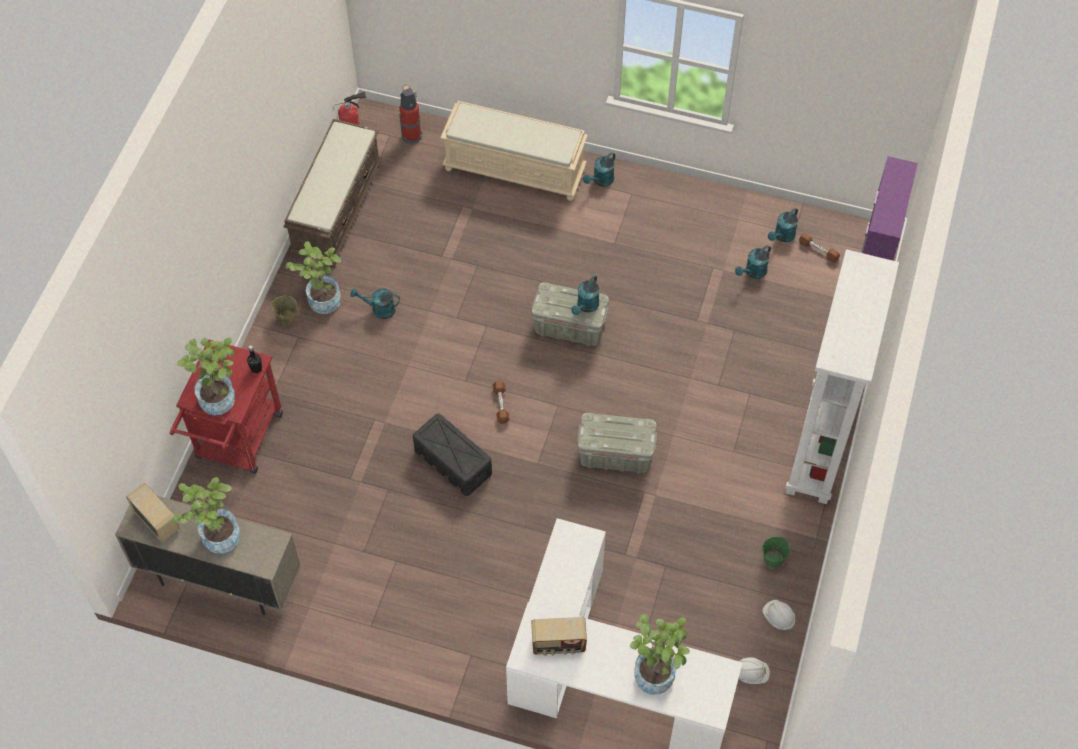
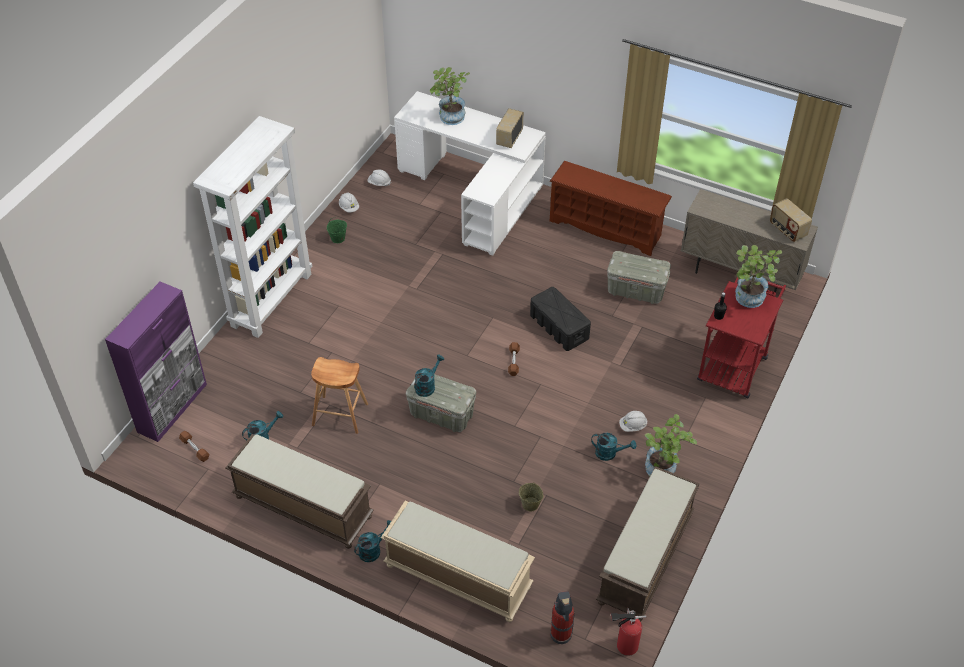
camera: 170 degrees left, 10 degrees down
(216, 535) = (742, 217): potted plant -> none
(286, 317) = (695, 458): beige bucket -> beige bucket (530, 504)
(355, 344) = (632, 426): none -> white hard hat
(406, 638) = (606, 228): none -> brown shoe rack
(558, 644) = (509, 138): radio -> radio turned 75 degrees counterclockwise
(616, 455) = (430, 315): grey storage box -> grey storage box (635, 290)
(680, 310) = (340, 414): none -> brown stool
(684, 209) = (302, 507): none -> brown bench
(782, 236) = (221, 467): turquoise watering can -> none

